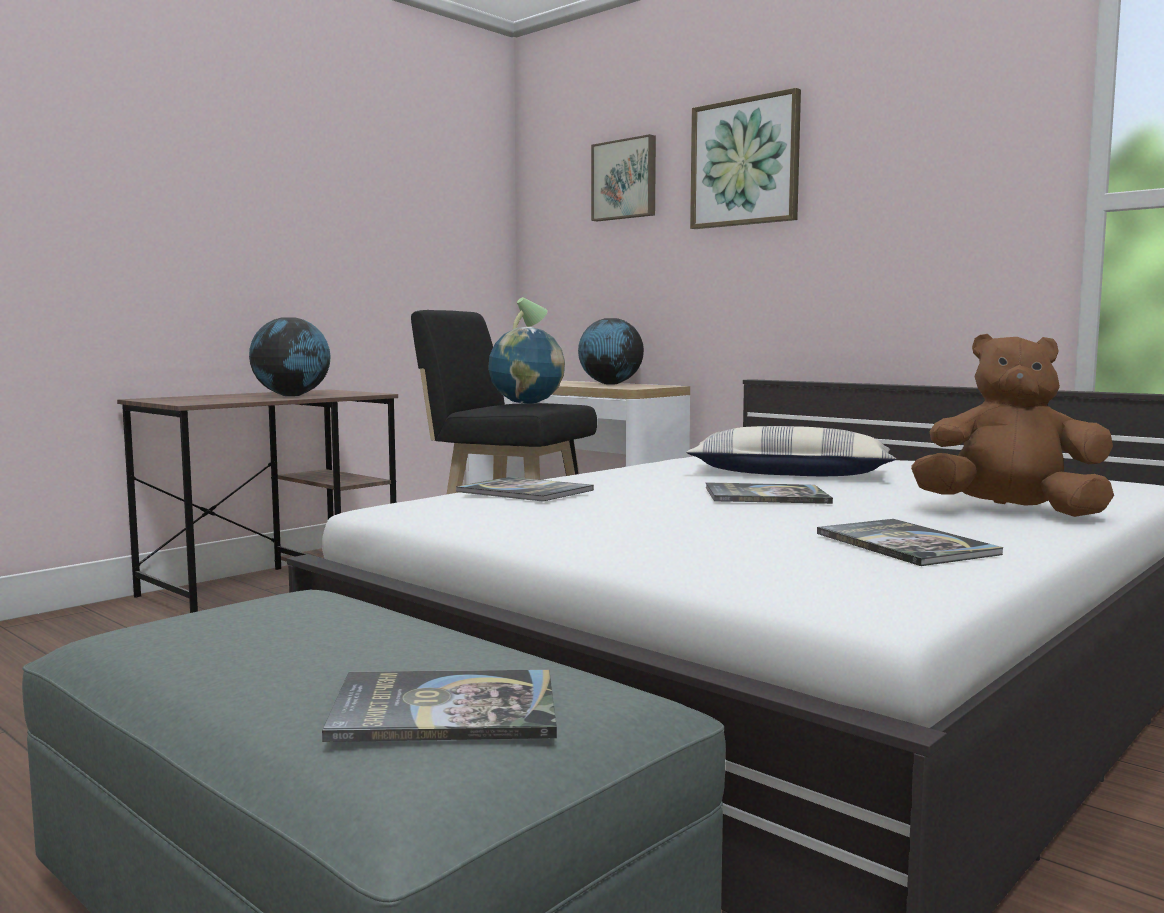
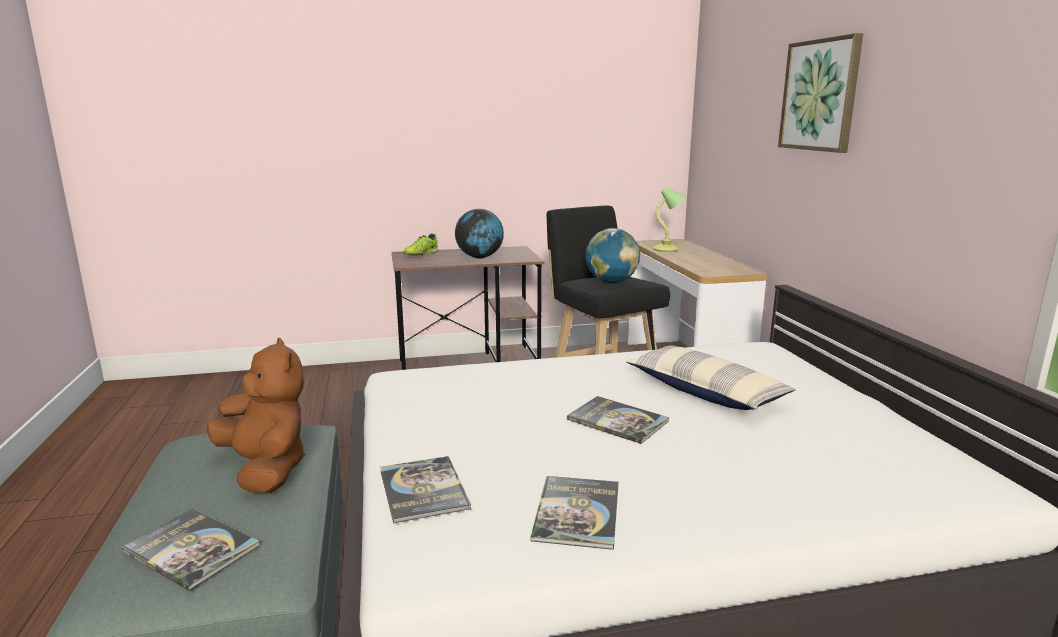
camera: 35 degrees right, 10 degrees up
(184, 398) = (420, 255): none -> shoe
(524, 492) = (482, 378): book -> book (423, 490)
(610, 384) = (715, 261): globe -> none
(625, 179) = (749, 98): picture -> none
(1010, 512) = (754, 496): brown plush toy -> brown plush toy (266, 469)

